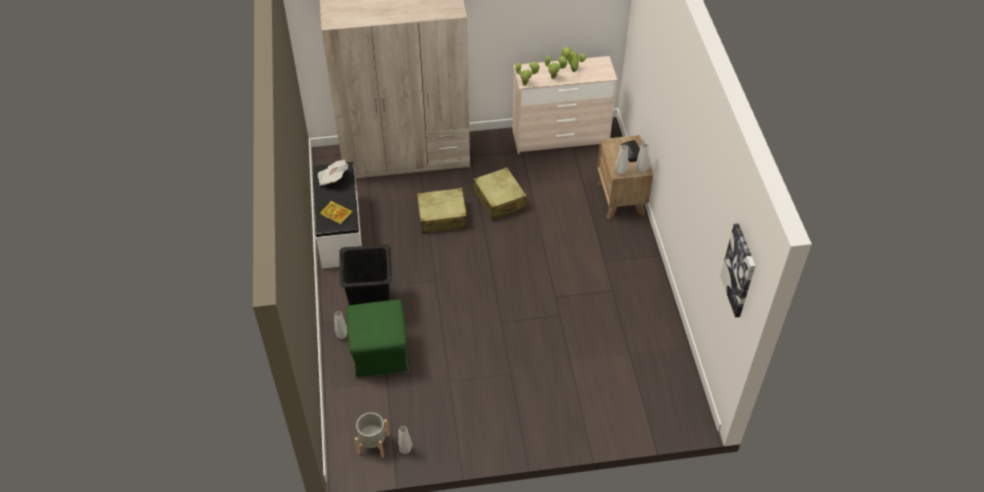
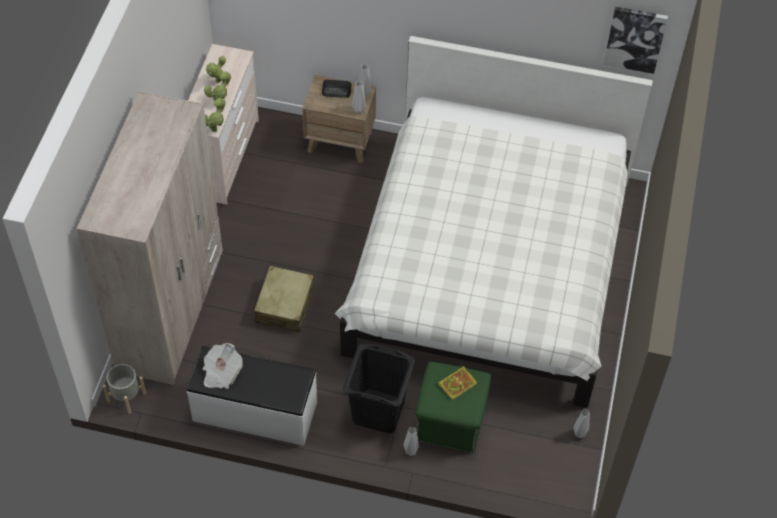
camera: 70 degrees left, 5 degrees up
(337, 214) = (281, 383): book -> book (457, 383)
(373, 444) = (562, 460): grey planter -> grey planter (126, 397)
(500, 200) = (287, 244): beige suitcase -> none
(549, 334) = (489, 266): none -> white bed

